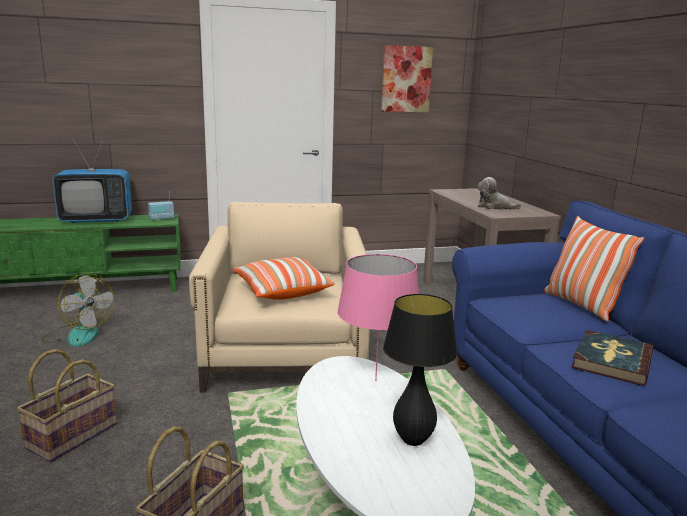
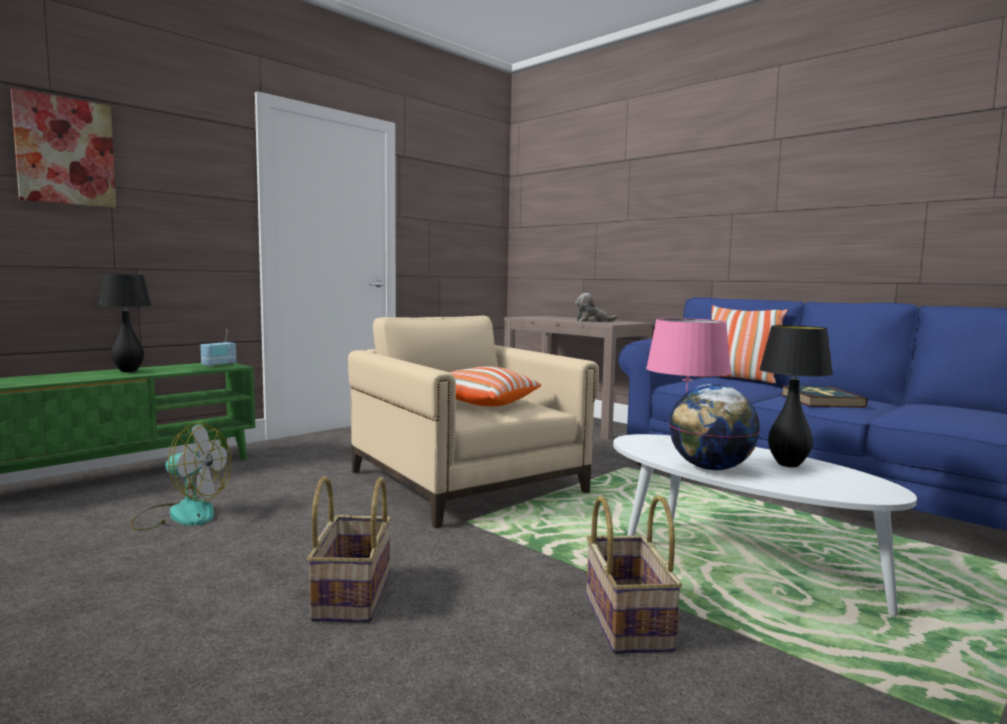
camera: 30 degrees left, 10 degrees down
(96, 220) = (128, 371): television -> black table lamp
(327, 422) = (710, 468): none -> globe
(406, 79) = (458, 210): picture -> picture (65, 151)

